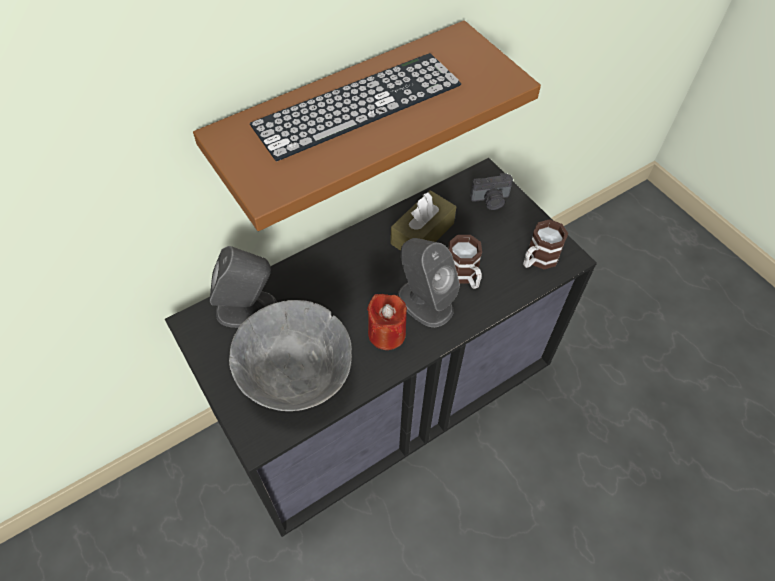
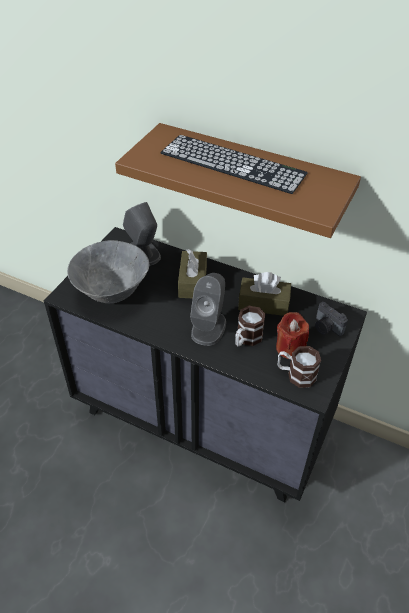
camera: 60 degrees right, 10 degrees down
(340, 282) = (192, 282): none -> brown tissue box
(386, 333) = (170, 319): red candle -> red candle (290, 348)

